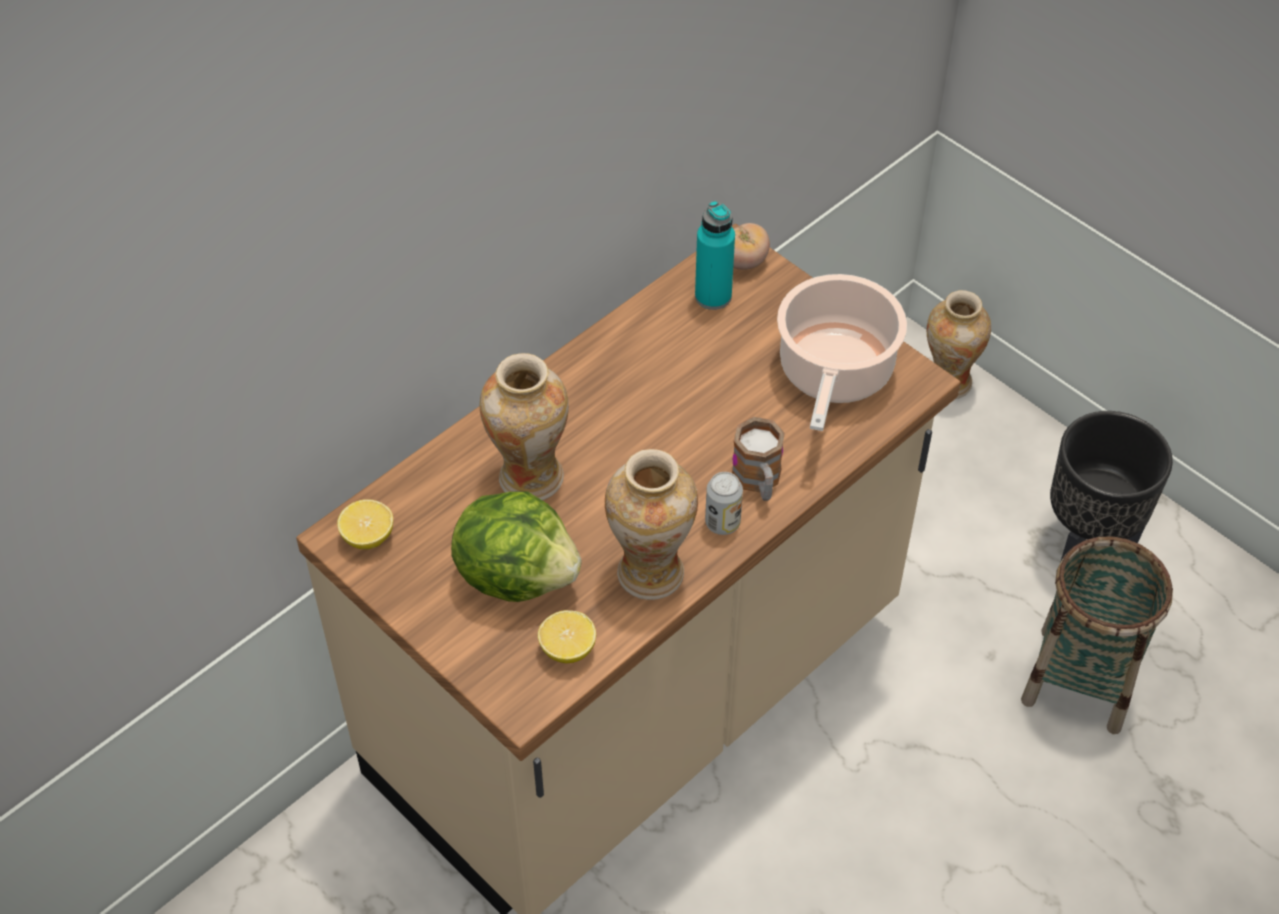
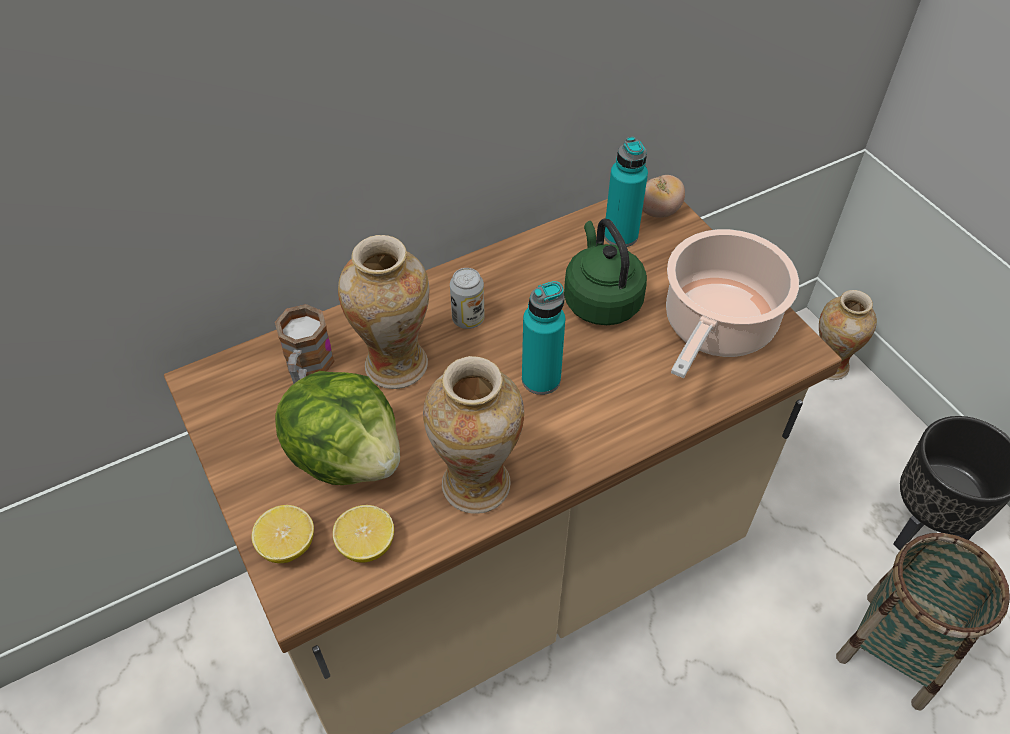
camera: 15 degrees right, 0 degrees up
(368, 537) = (226, 388): lemon -> lemon (287, 545)
(679, 461) = (541, 379): none -> turquoise bottle
(713, 369) = (600, 299): none -> green kettle
(722, 523) = (564, 449): can -> can (468, 319)
(758, 481) = (612, 415): mug -> mug (307, 368)

